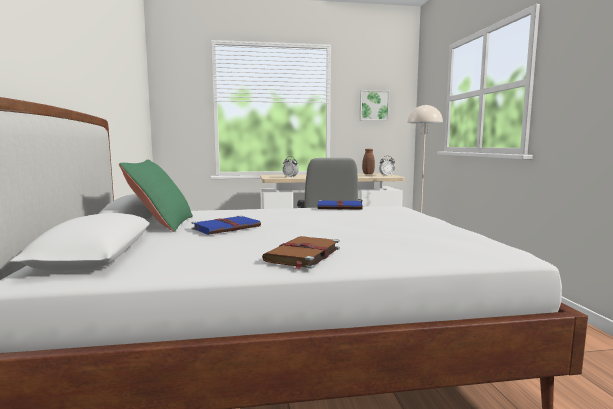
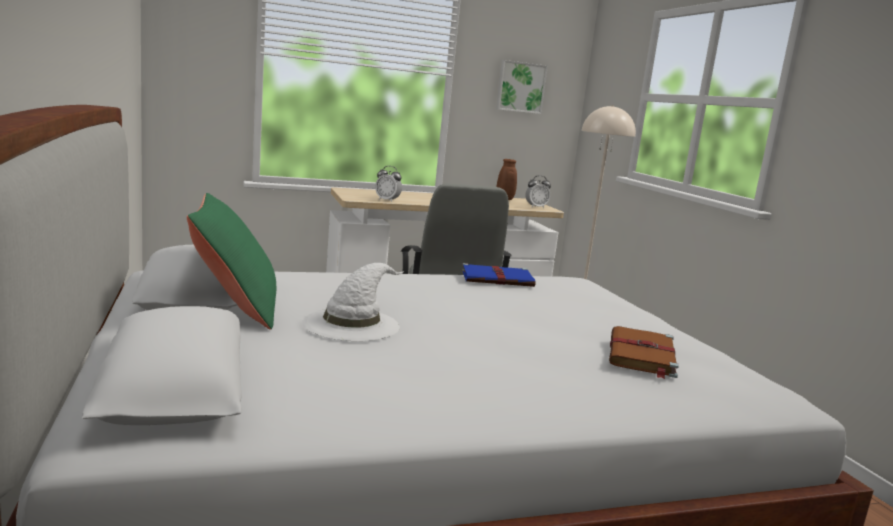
camera: 10 degrees left, 5 degrees up
(227, 228) = (352, 323): blue book -> white hat
(302, 255) = (508, 397): brown book -> brown book (641, 355)

